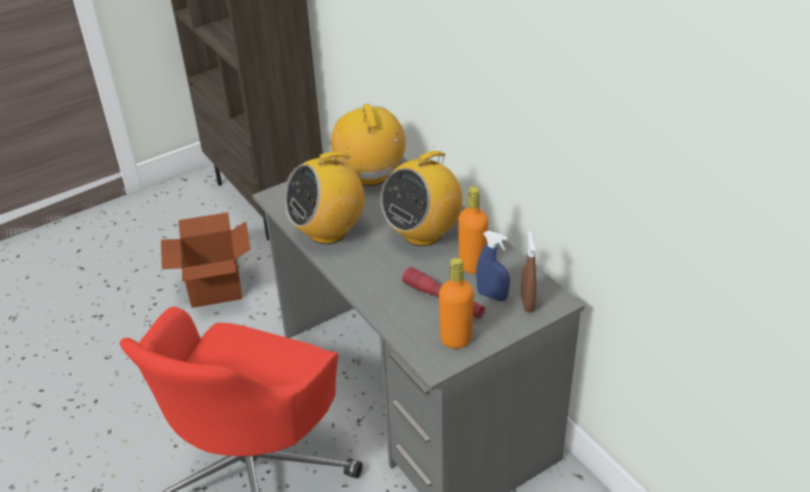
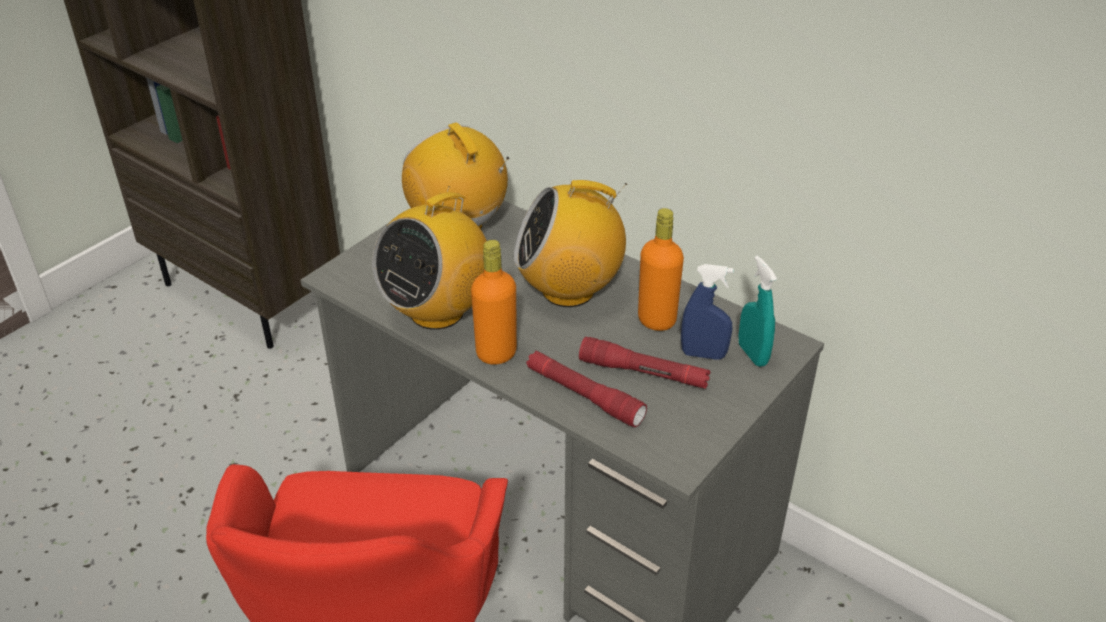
camera: 20 degrees left, 0 degrees up
(215, 287) = (218, 428): cardboard box -> none
(395, 307) = (584, 395): none -> red flashlight
(422, 233) = (569, 290): radio -> radio turned 60 degrees clockwise
(456, 339) = (688, 423): orange bottle -> orange bottle (496, 353)
(527, 302) = (752, 354): brown spray bottle -> turquoise spray bottle

